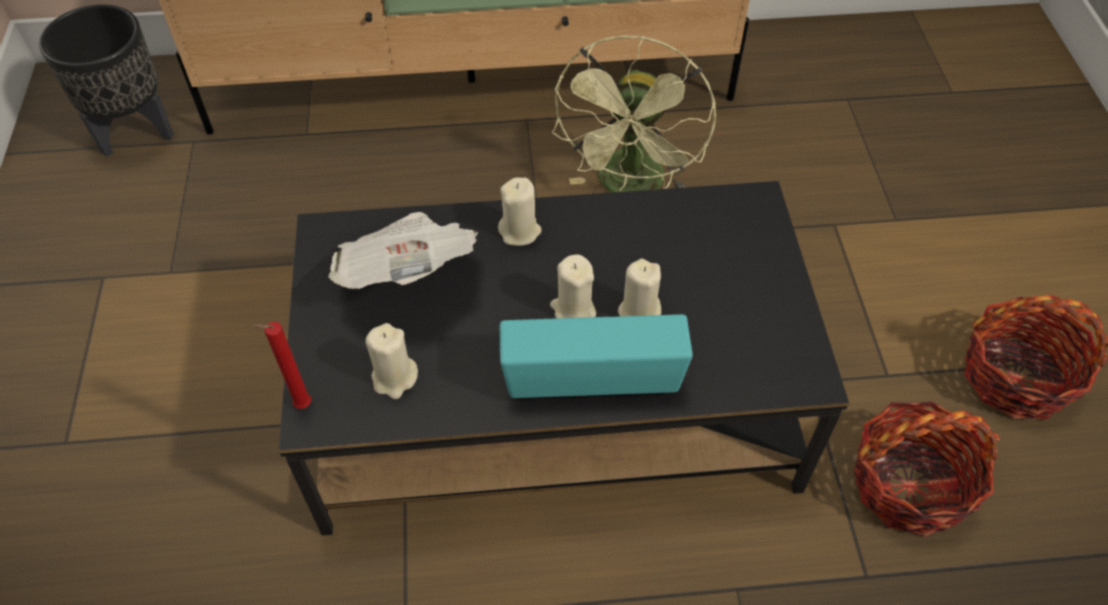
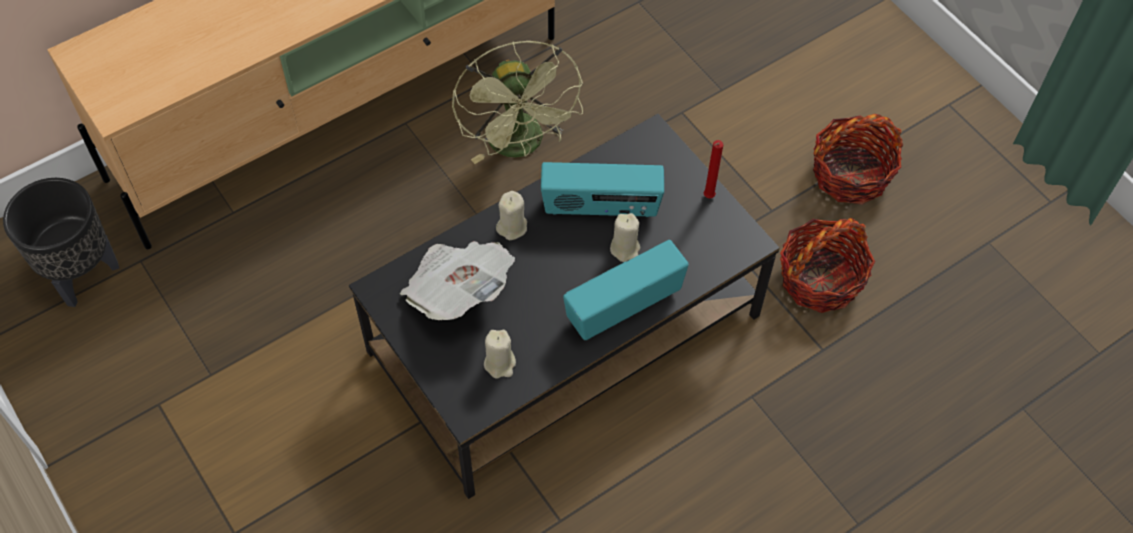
camera: 30 degrees left, 5 degrees up
(300, 406) = (453, 410): red candle -> red candle (707, 197)
(573, 310) = (582, 266): beige candle -> none
(639, 254) = (600, 208): none -> radio

